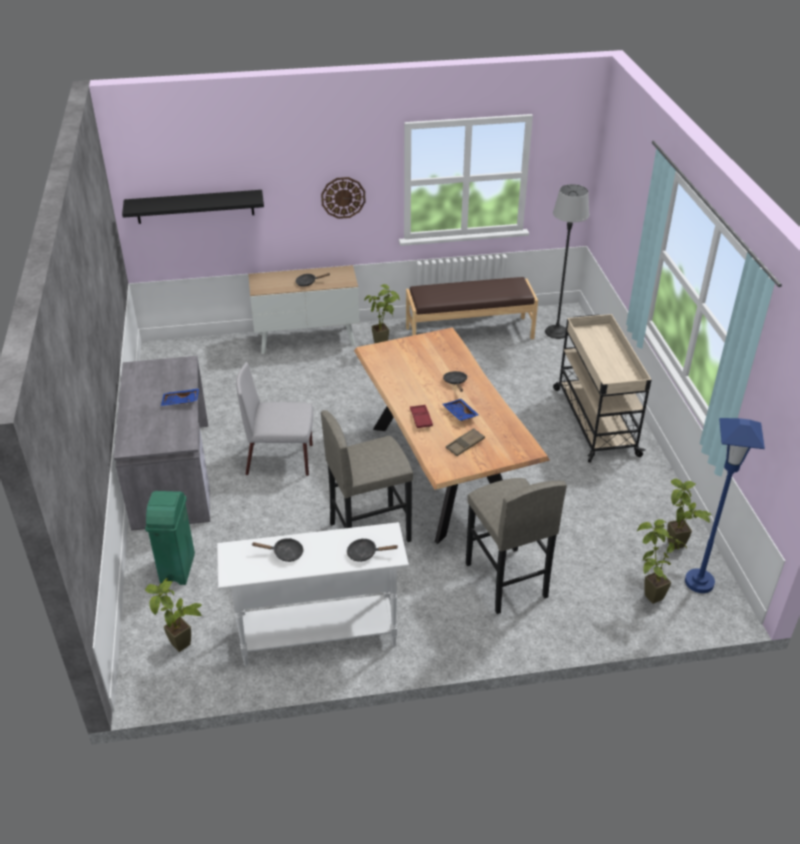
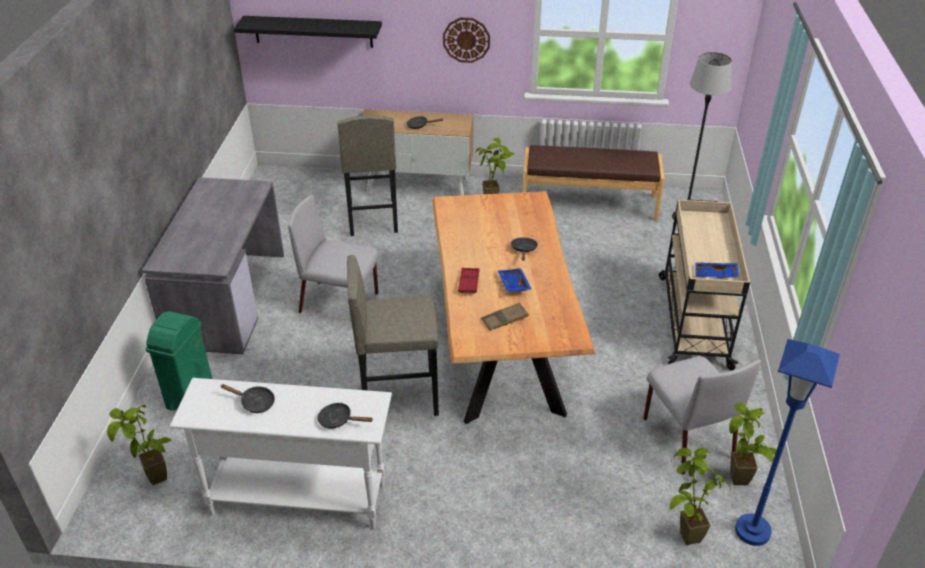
camera: 15 degrees right, 0 degrees up
(180, 402) = (233, 225): blue tray -> blue tray (715, 275)
(505, 580) = (524, 481): grey stool -> grey stool (372, 217)
(623, 518) = (687, 436): none -> grey chair

